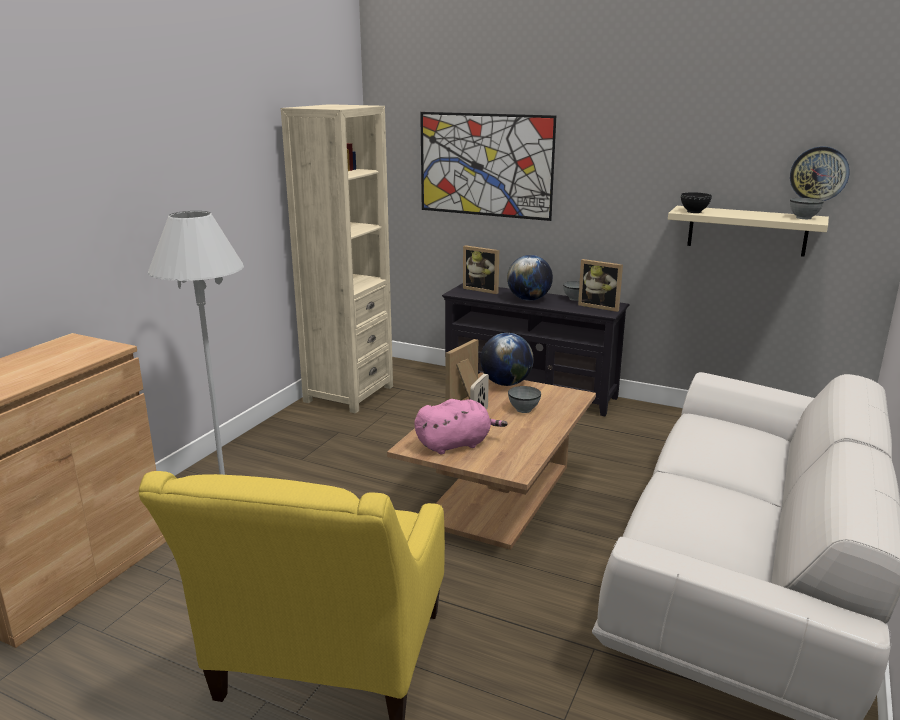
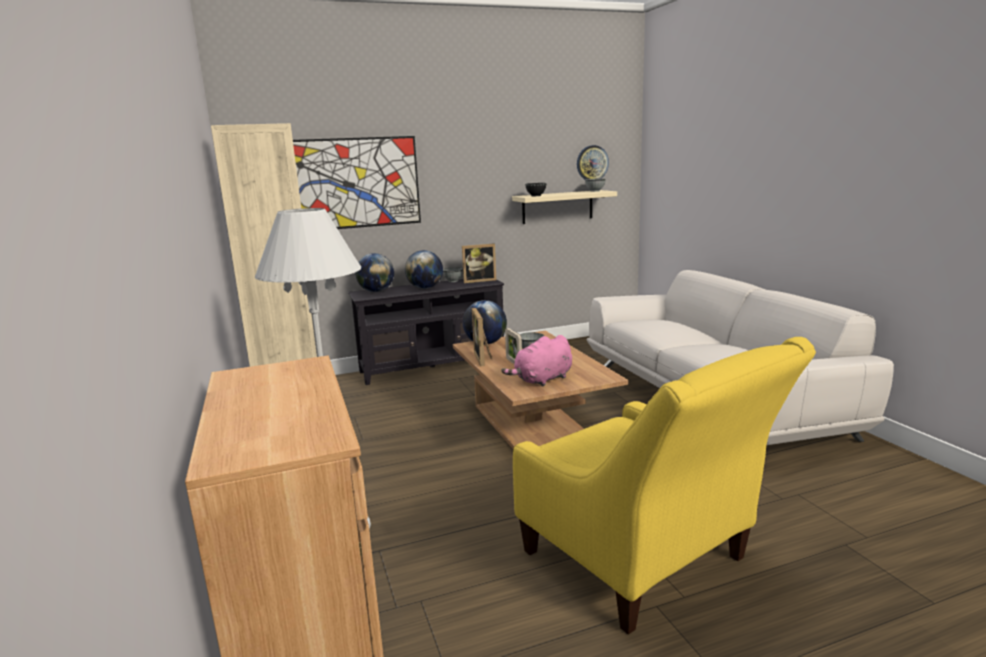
camera: 45 degrees left, 5 degrees down
(456, 444) = (542, 380): pink plush toy -> pink plush toy turned 150 degrees counterclockwise
(482, 289) = (376, 291): picture frame -> globe

